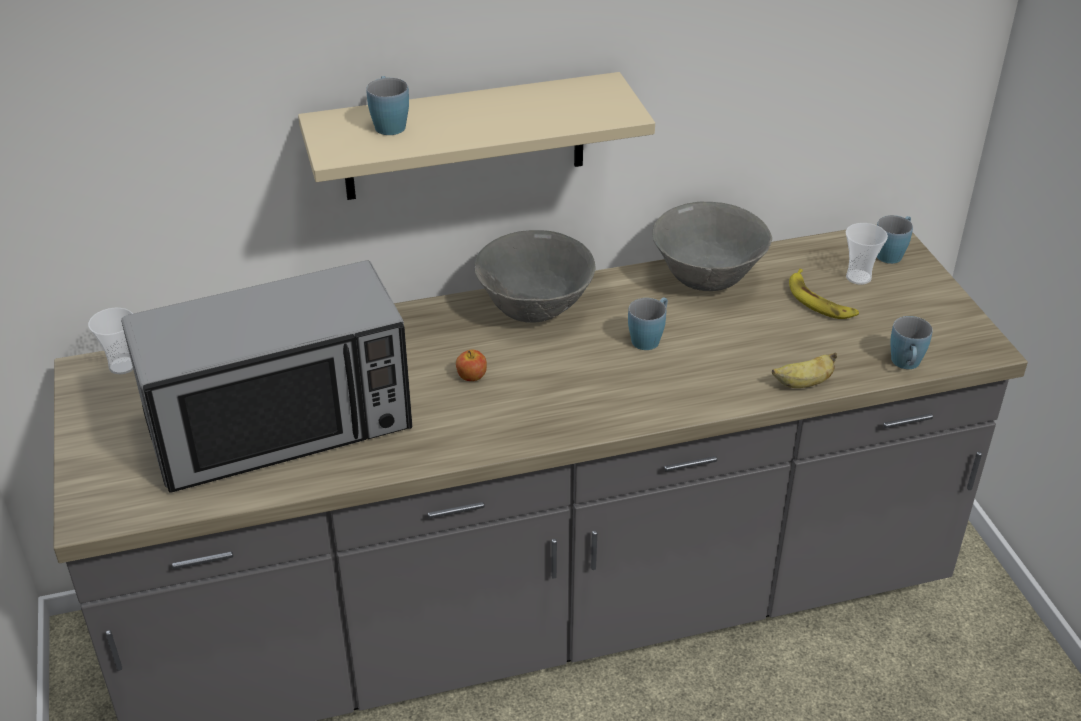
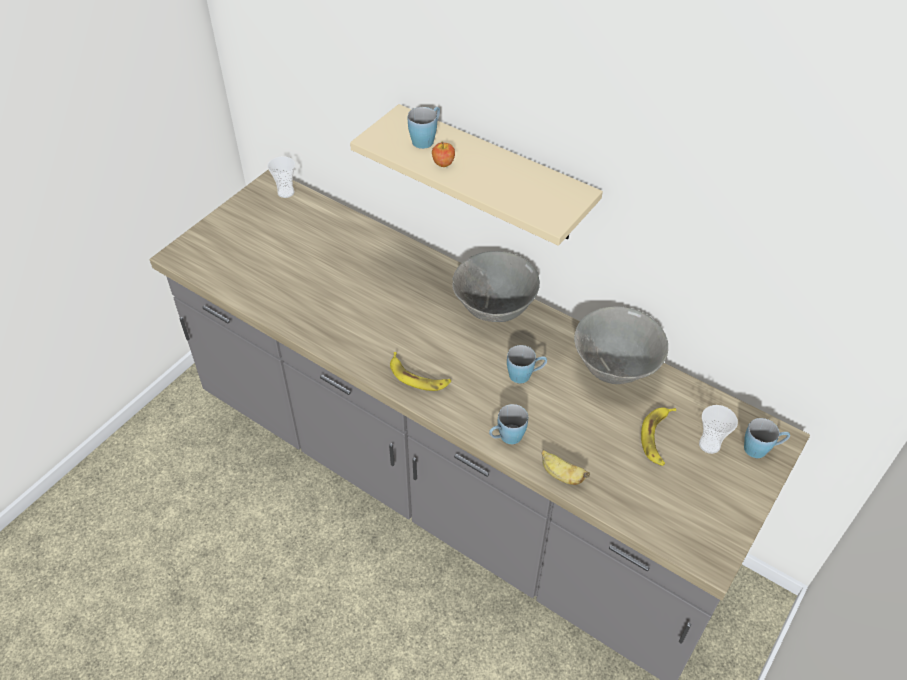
camera: 50 degrees right, 10 degrees up
(281, 426) = (297, 275): microwave -> none
(471, 376) = (408, 320): apple -> apple (443, 163)
(564, 411) = (418, 377): none -> banana
(906, 365) = (640, 521): blue mug -> blue mug (506, 438)

